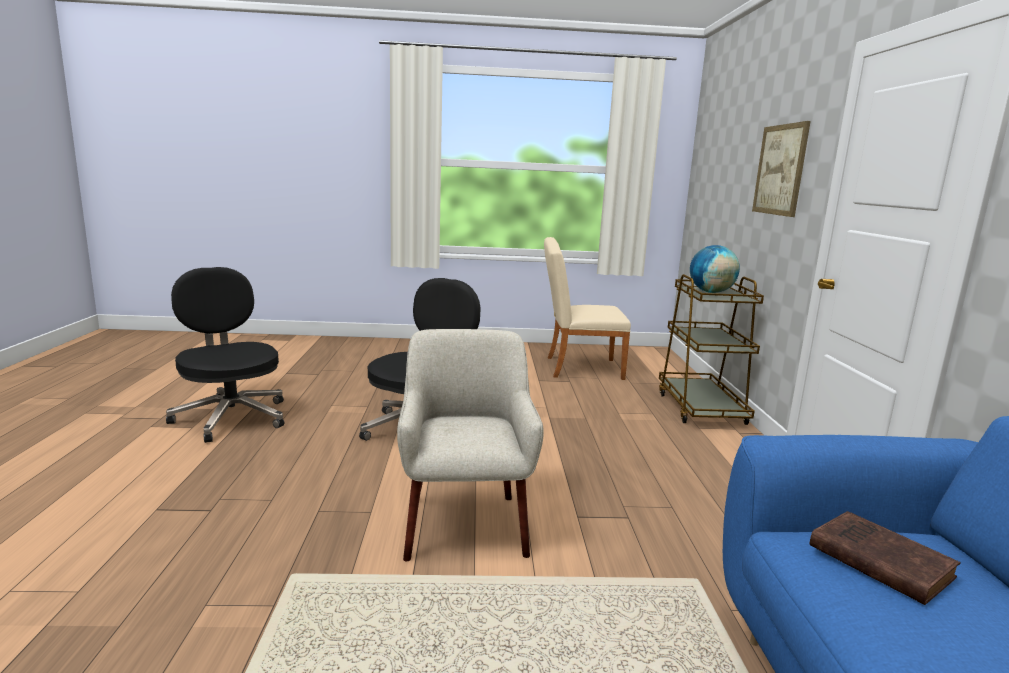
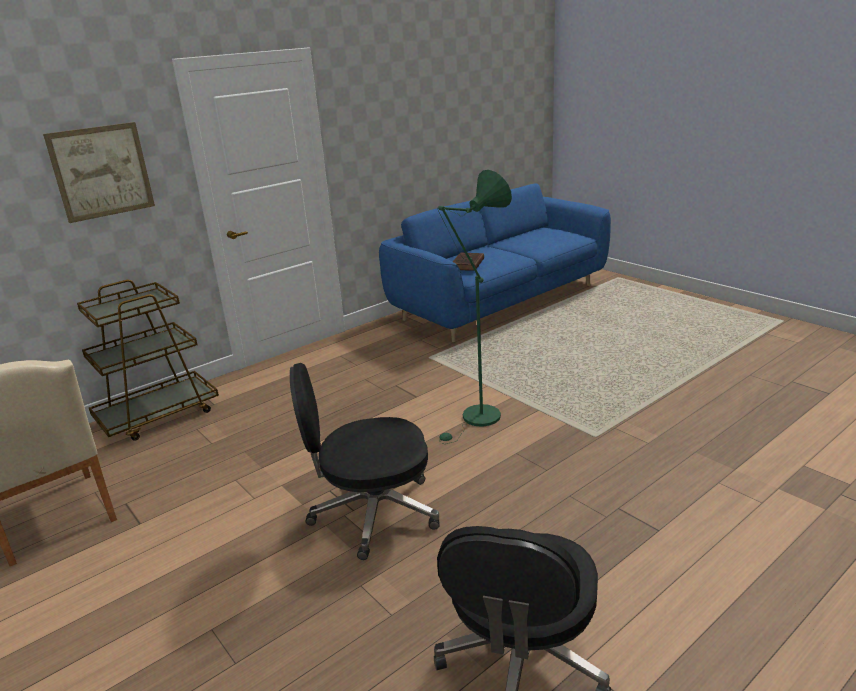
camera: 125 degrees left, 10 degrees up
(464, 525) = (477, 420): beige armchair -> green floor lamp
(711, 292) = (125, 308): globe -> none

